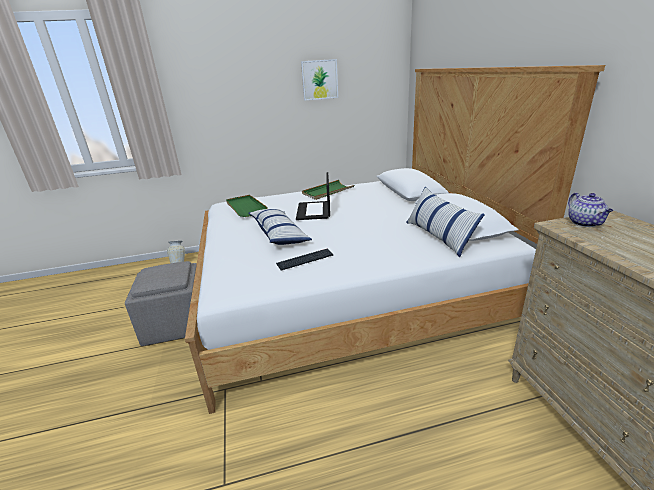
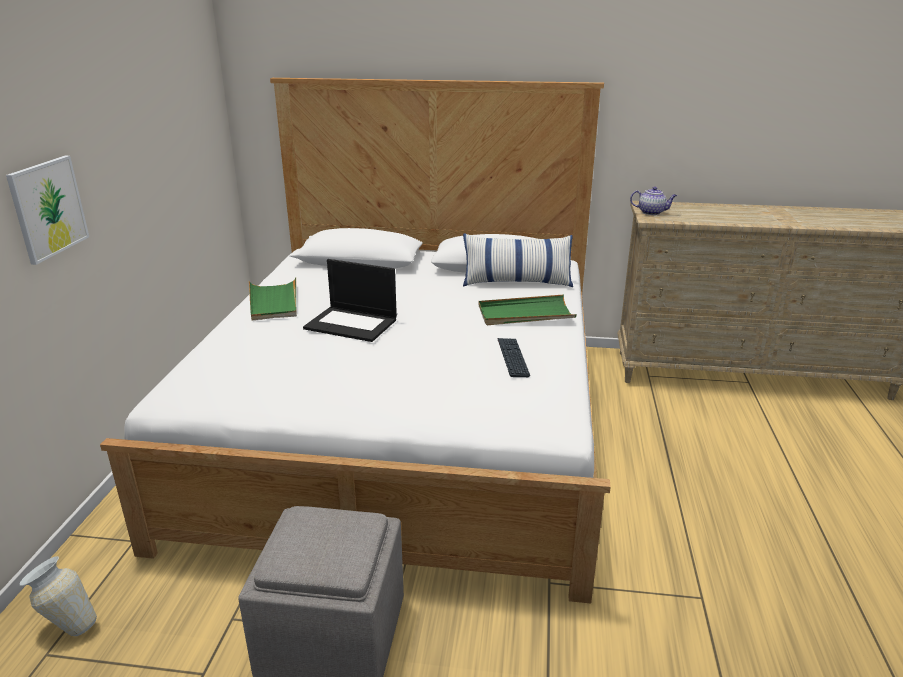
camera: 70 degrees left, 0 degrees up
(245, 207) = (250, 373): green tray -> green tray (525, 314)
(279, 234) = (404, 364): pillow -> none
(319, 80) = (142, 105): picture -> picture (48, 208)

